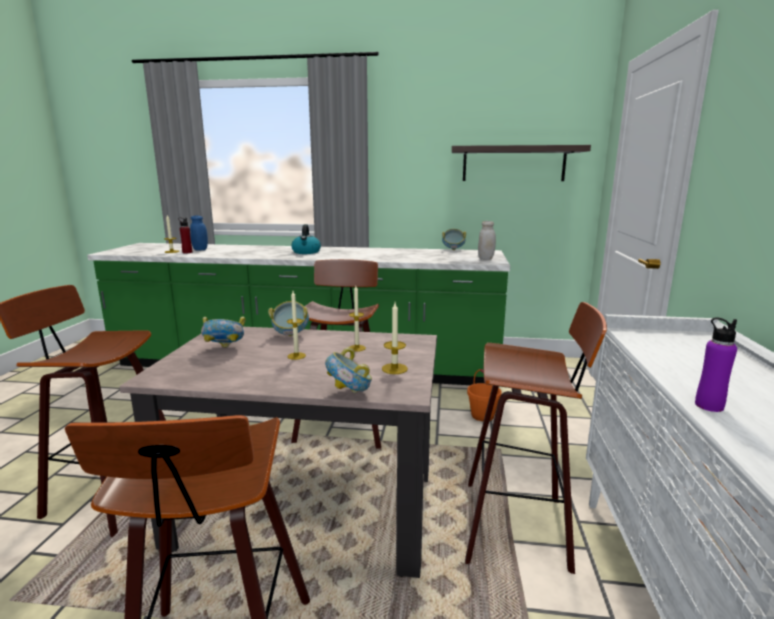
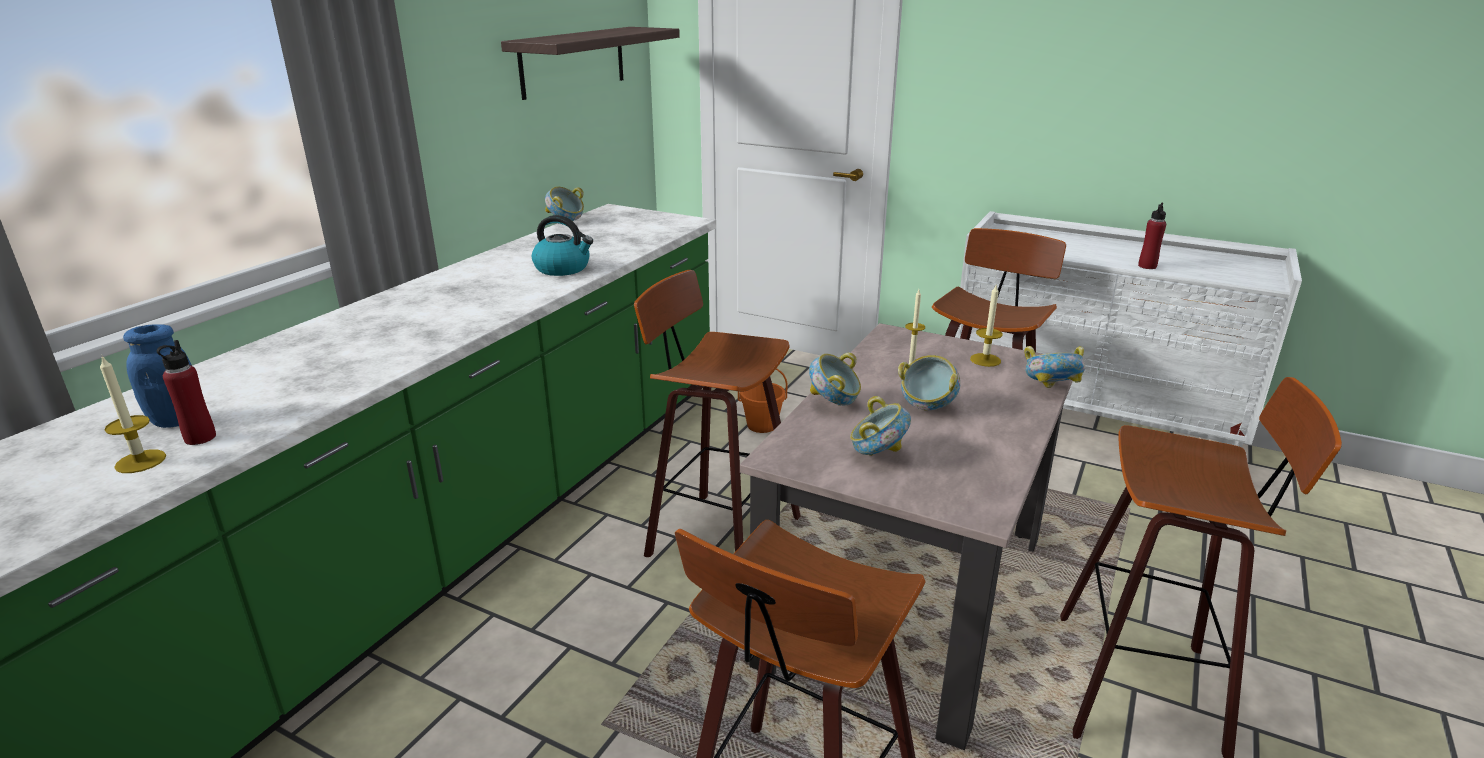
camera: 70 degrees left, 10 degrees up
(296, 356) = (926, 407): candle -> bowl
(306, 252) = (428, 312): kettle -> kettle (563, 268)
(486, 259) = (663, 221): white jar -> none
(708, 406) = (1147, 266): purple bottle -> red bottle

